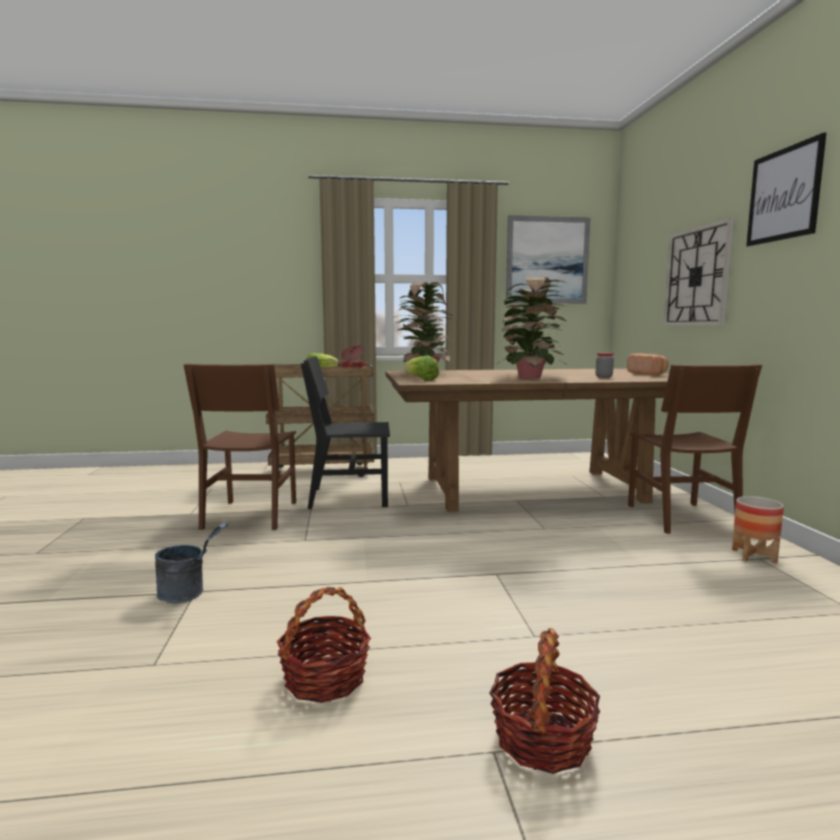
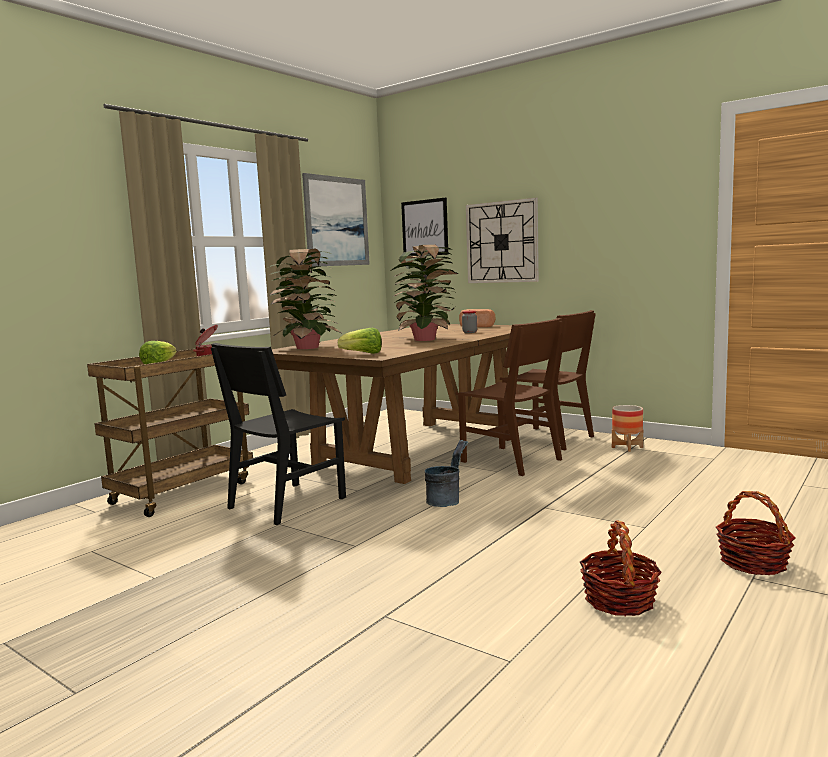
camera: 45 degrees left, 0 degrees up
(189, 593) = (385, 619): grey bucket -> grey bucket (446, 500)
(250, 515) = (232, 551): brown chair -> brown chair (511, 461)
(784, 194) = (585, 185): picture -> picture (425, 228)

